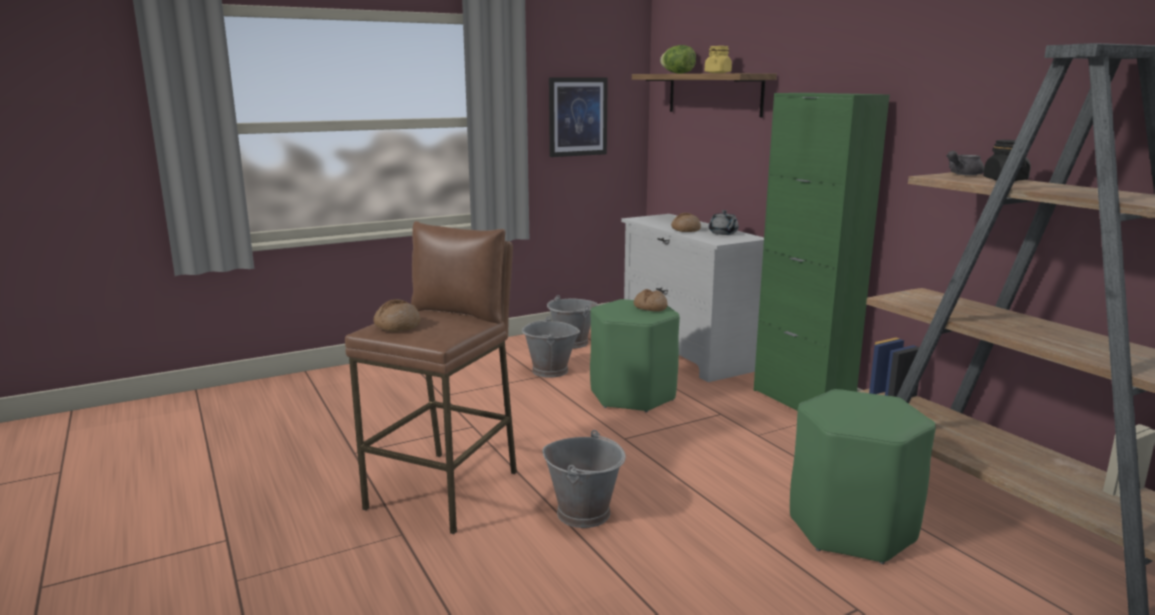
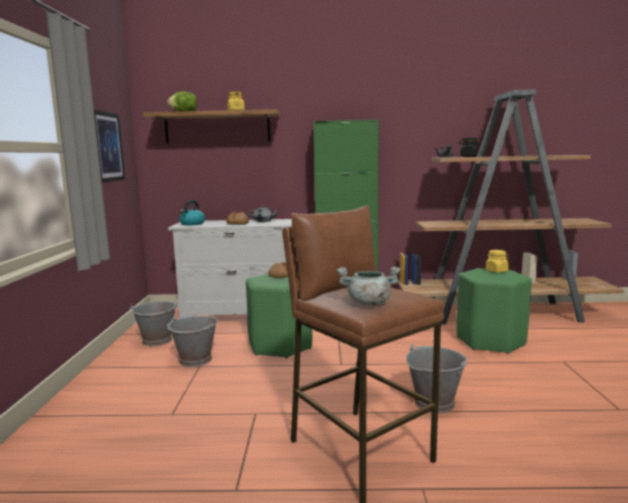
camera: 60 degrees left, 5 degrees down
(397, 325) = (368, 303): bread -> grey cooking pot
(654, 219) = (192, 224): none -> kettle
(892, 410) = (497, 271): none -> yellow jar

